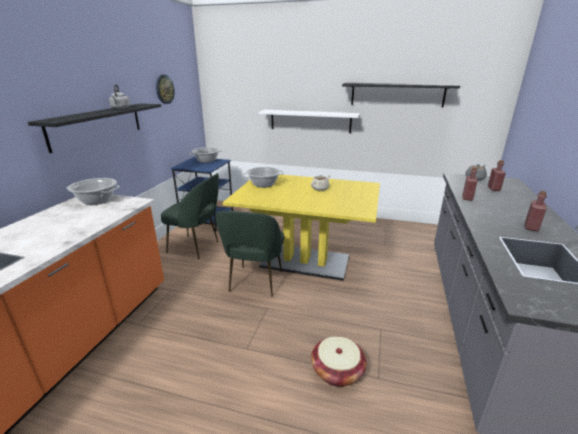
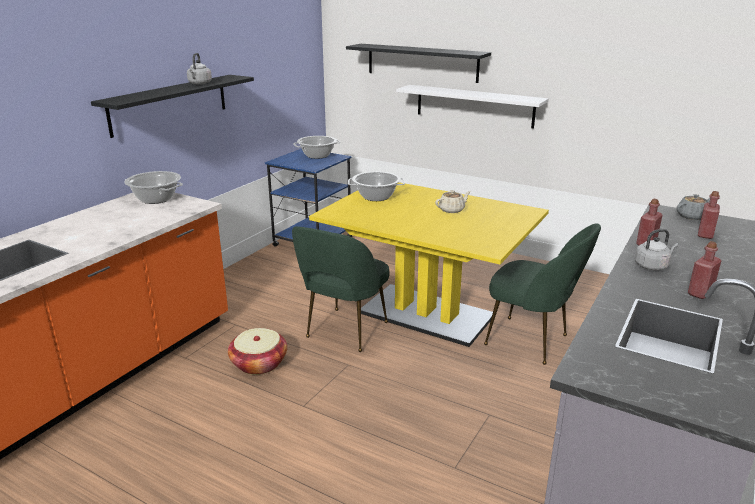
camera: 15 degrees right, 0 degrees up
(164, 89) = (266, 54): wall clock -> none
(197, 247) = (285, 276): green chair -> green chair (533, 342)
(337, 371) = (405, 450): basket -> basket (259, 364)
(397, 94) = (607, 73): black shelf -> black shelf (422, 62)
(485, 212) = (652, 266): none -> grey kettle

